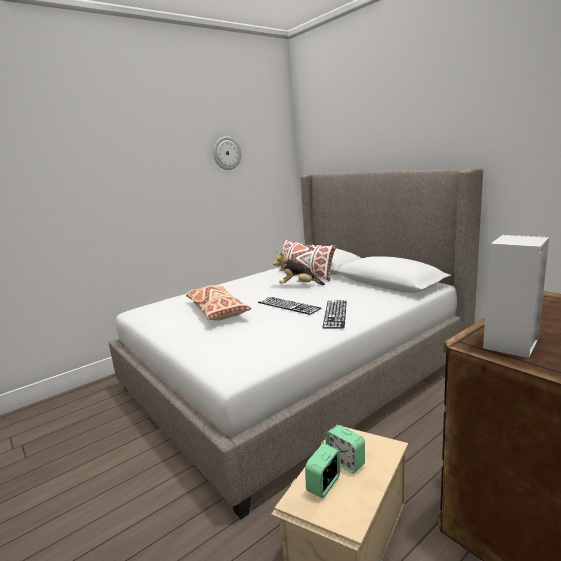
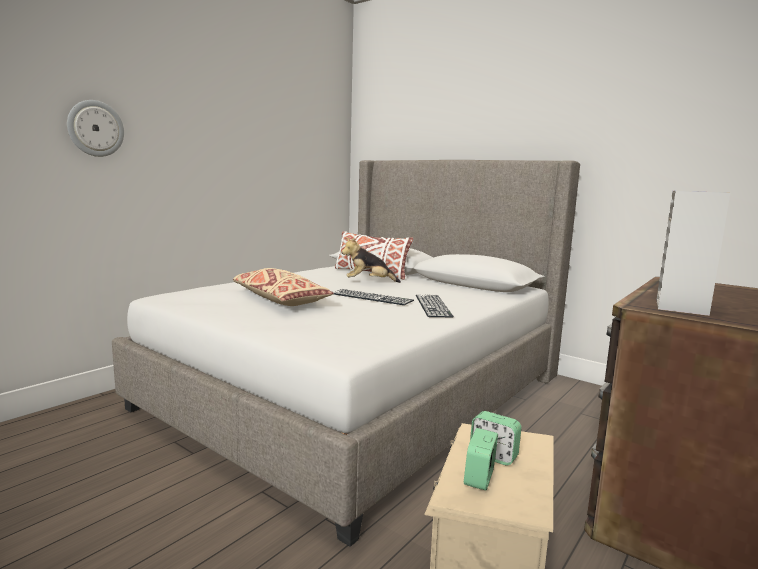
camera: 15 degrees left, 5 degrees down
(227, 153) = (276, 120): wall clock -> wall clock (95, 128)

